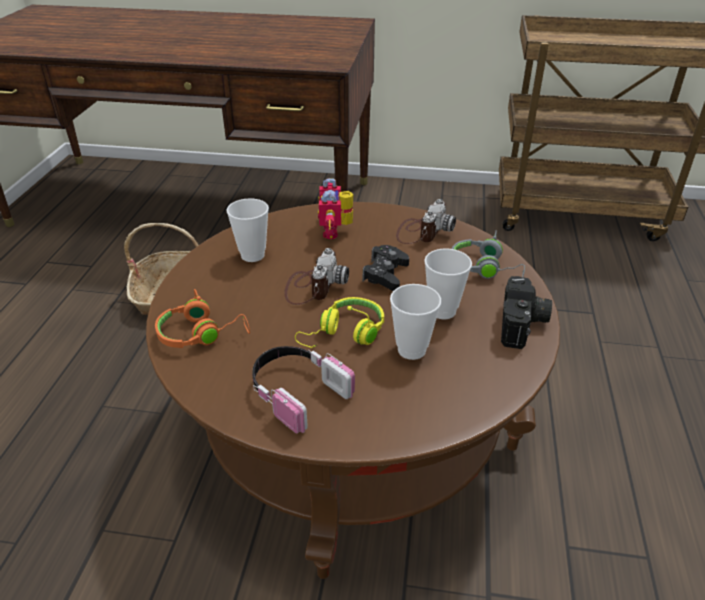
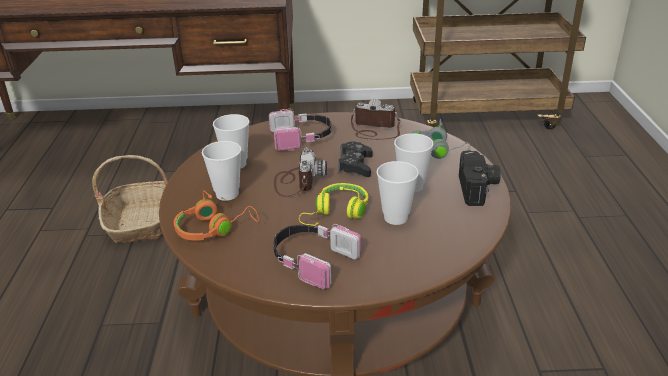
camera: 10 degrees left, 5 degrees down
(230, 292) = (227, 194): none -> cup
(336, 231) = (302, 138): toy robot -> headphones
(421, 231) = (374, 130): camera -> camera turned 90 degrees counterclockwise

